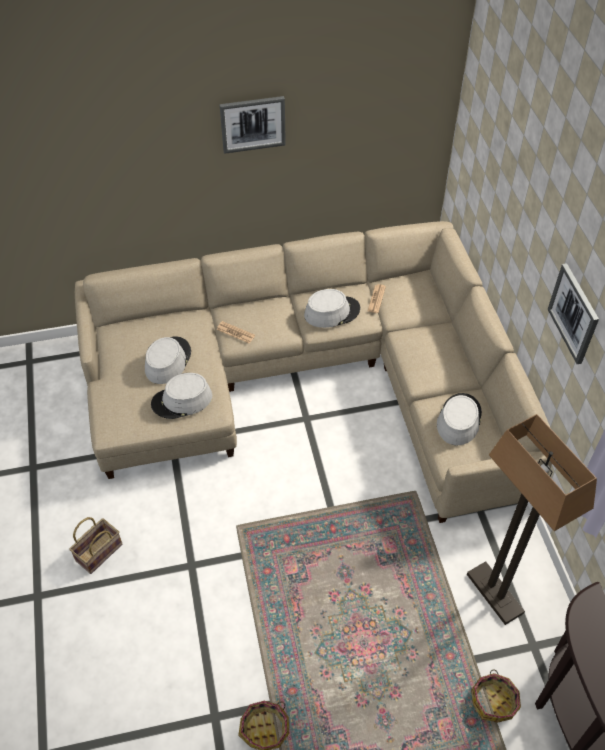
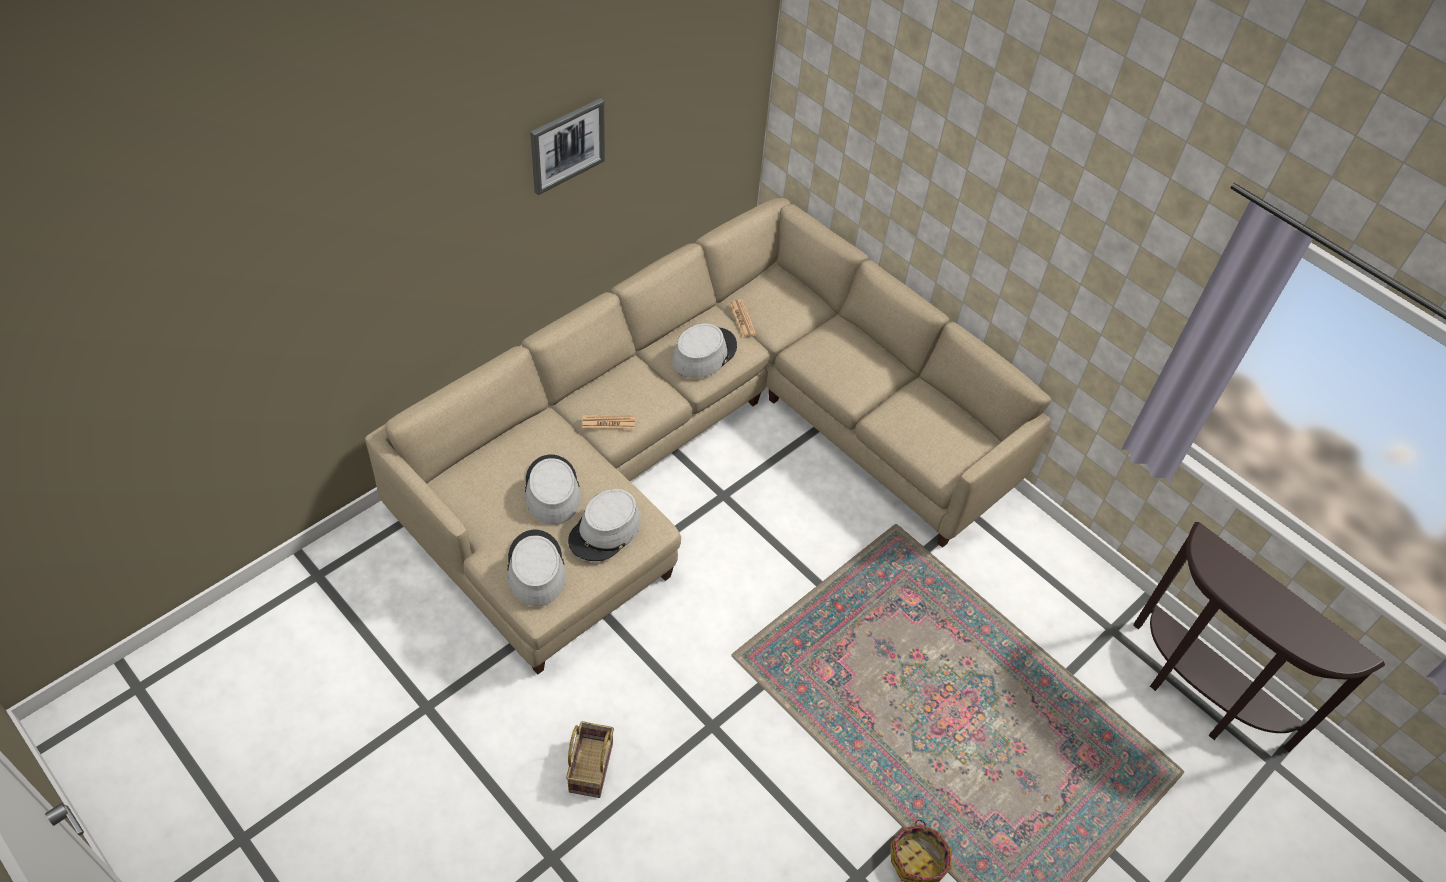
camera: 35 degrees left, 0 degrees up
(458, 419) = (923, 420): grey hat -> grey hat (535, 569)
(494, 593) = (1042, 595): floor lamp -> none
(494, 701) = (1113, 704): basket -> none
(574, 313) = (1066, 248): picture -> none

